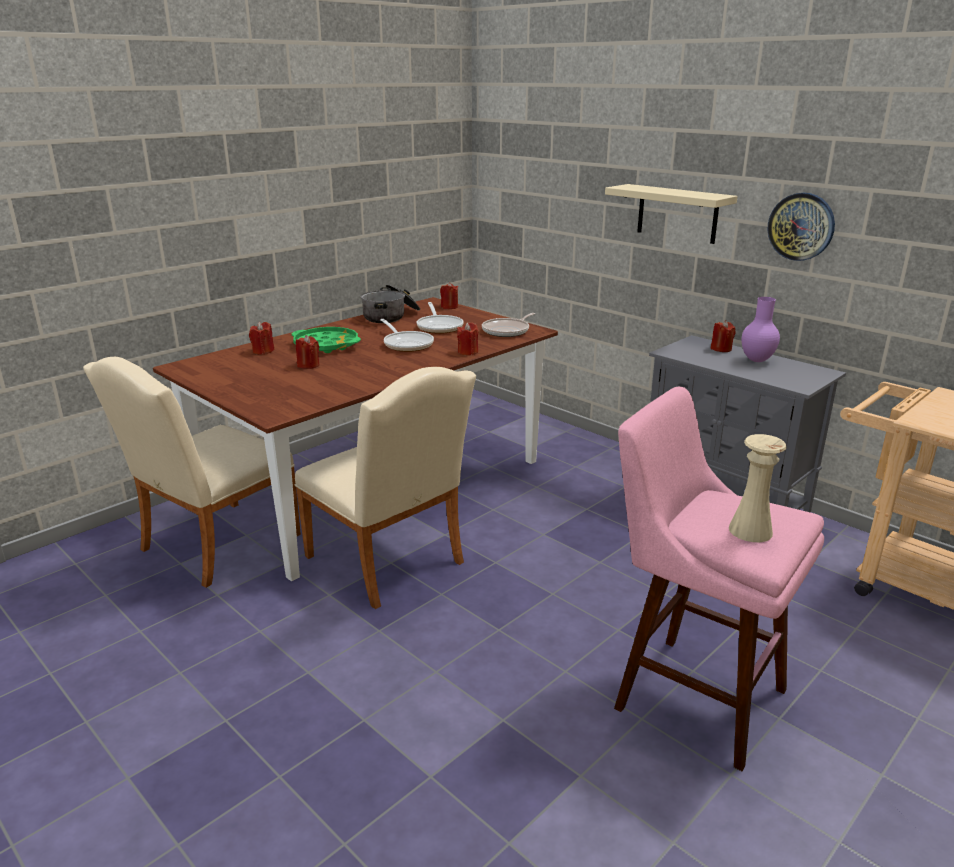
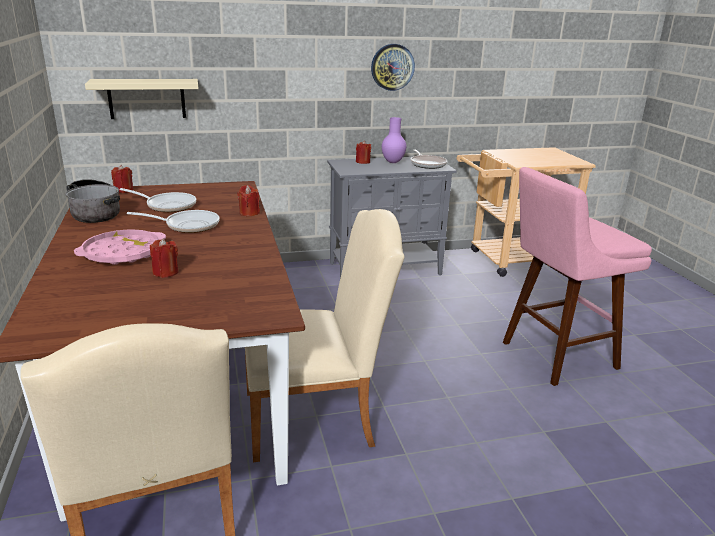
camera: 60 degrees left, 0 degrees up
(263, 351) = (76, 283): red candle -> none
(326, 345) = (122, 253): green tray -> pink tray
(507, 331) = (226, 191): frying pan -> frying pan (427, 164)
(677, 213) = (297, 69): beige shelf -> beige shelf (147, 98)
(750, 531) = (604, 232): beige vase -> none

